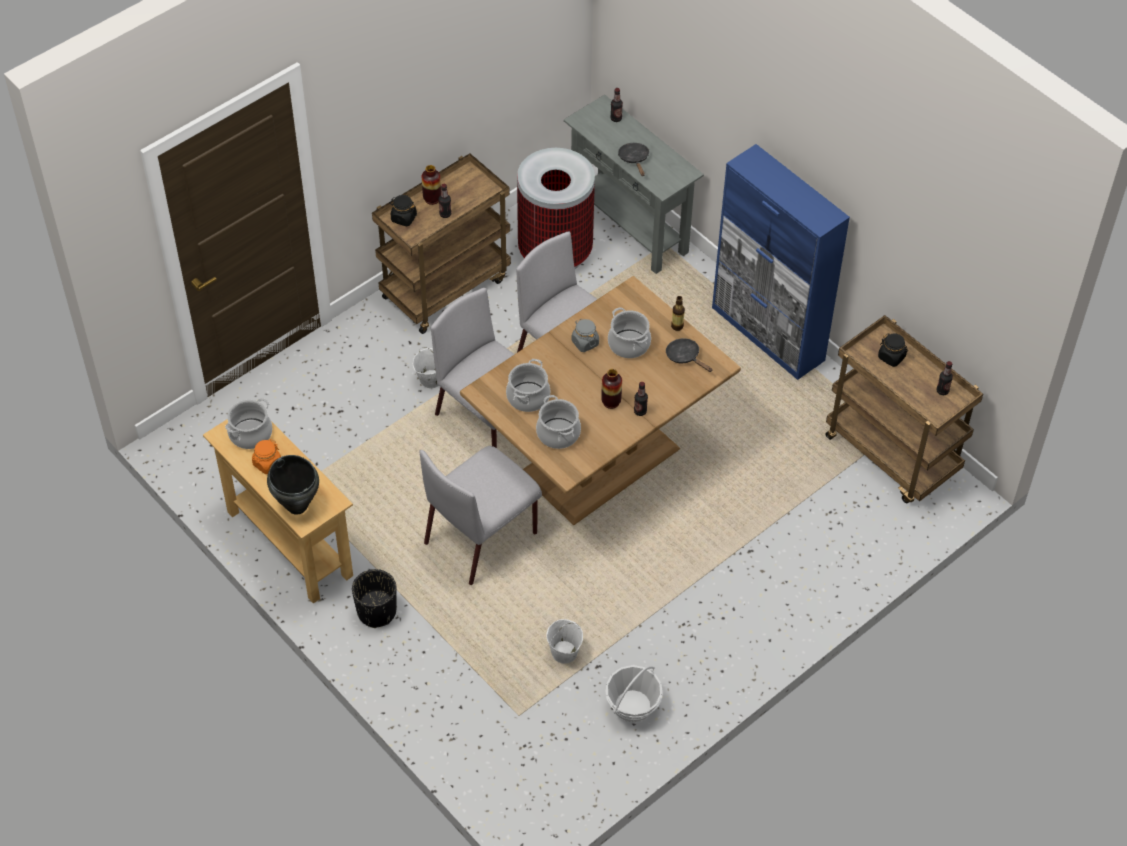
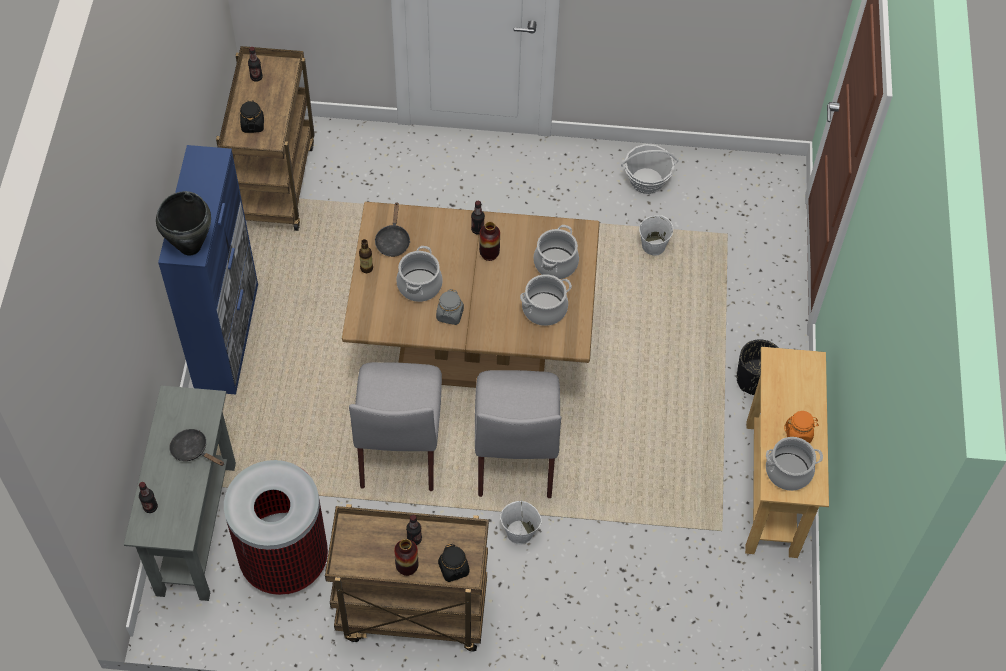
camera: 135 degrees left, 5 degrees up
(297, 505) = (806, 379): black cooking pot -> black cooking pot (189, 247)
(482, 536) = (621, 369): grey chair -> none
(634, 159) = (193, 450): black frying pan -> black frying pan turned 90 degrees clockwise

